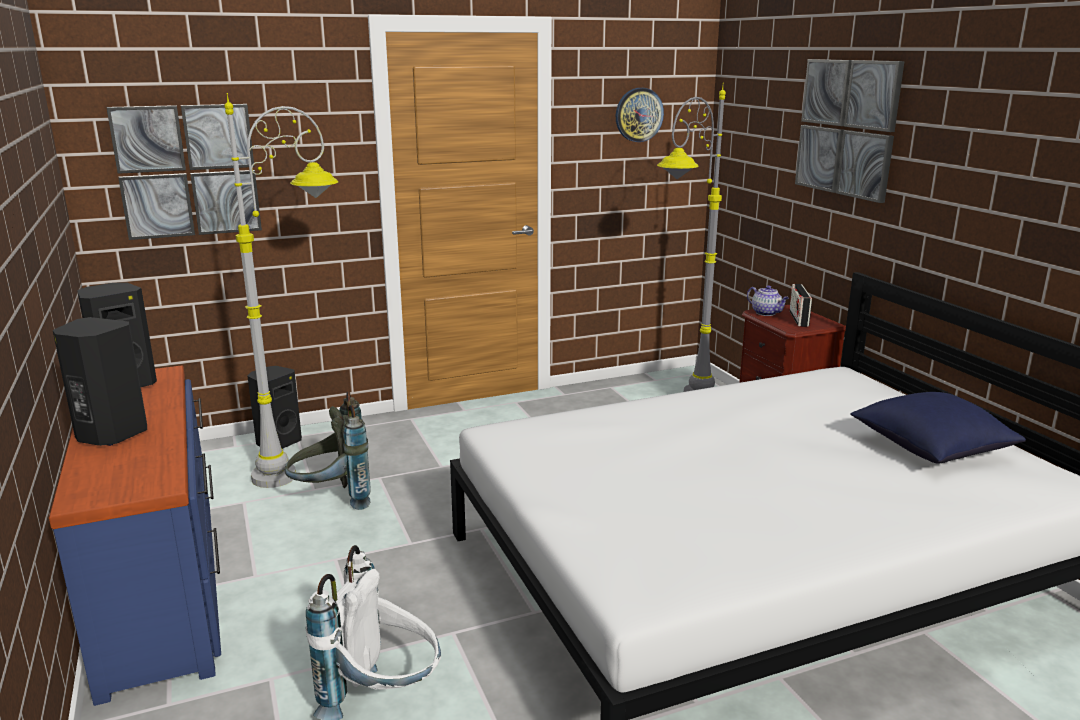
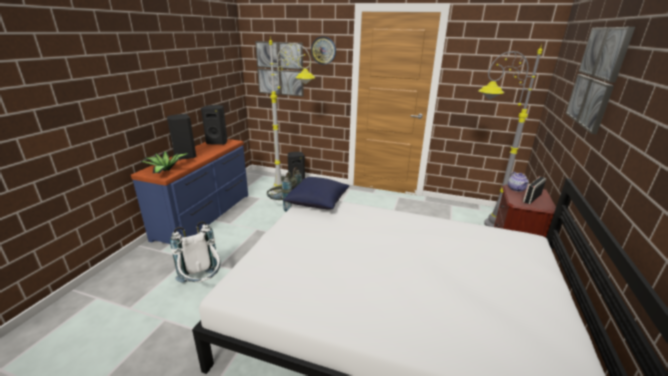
camera: 40 degrees right, 5 degrees up
(131, 474) = (166, 170): none -> potted plant
(638, 114) = (498, 61): wall clock -> wall clock (323, 50)
(930, 449) = (509, 305): blue pillow -> blue pillow (317, 202)

